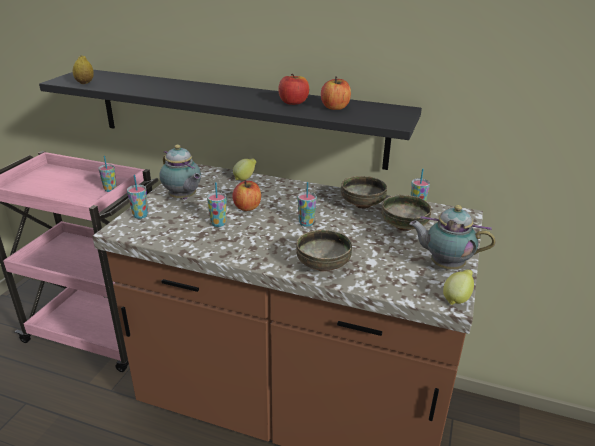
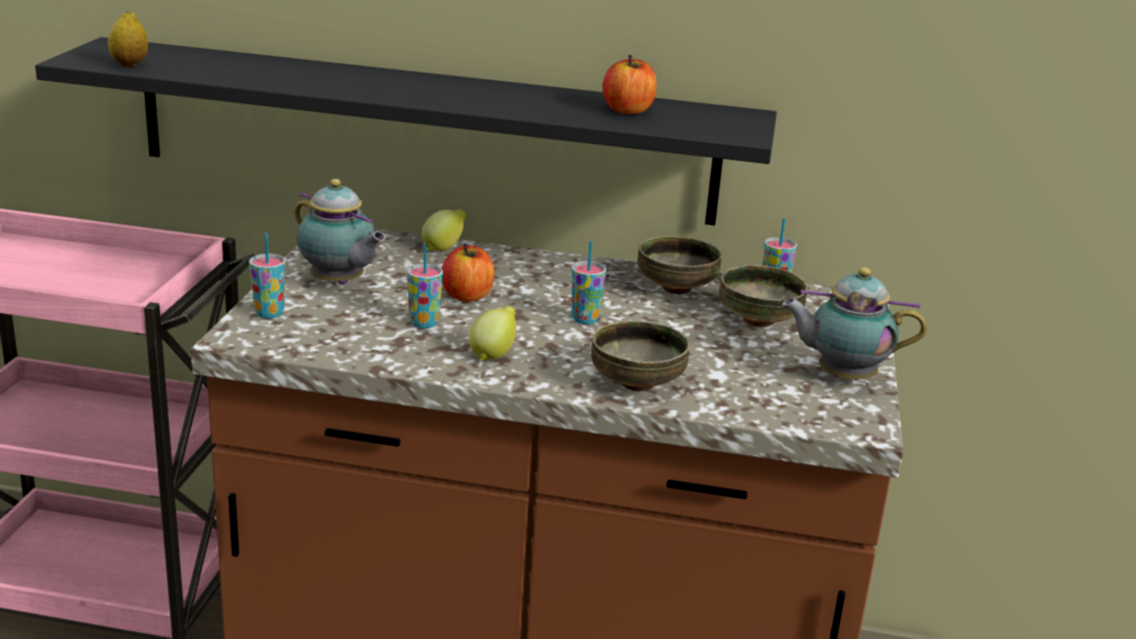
camera: 10 degrees left, 5 degrees down
(110, 190) = (160, 278): cup -> none
(293, 102) = (549, 102): apple -> none
(457, 299) = (873, 423): lemon -> lemon (493, 354)

